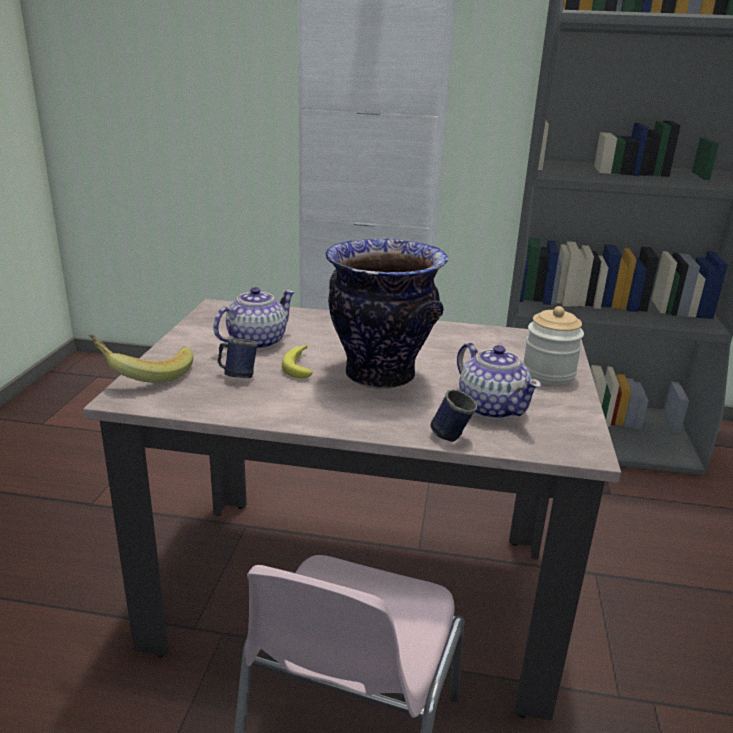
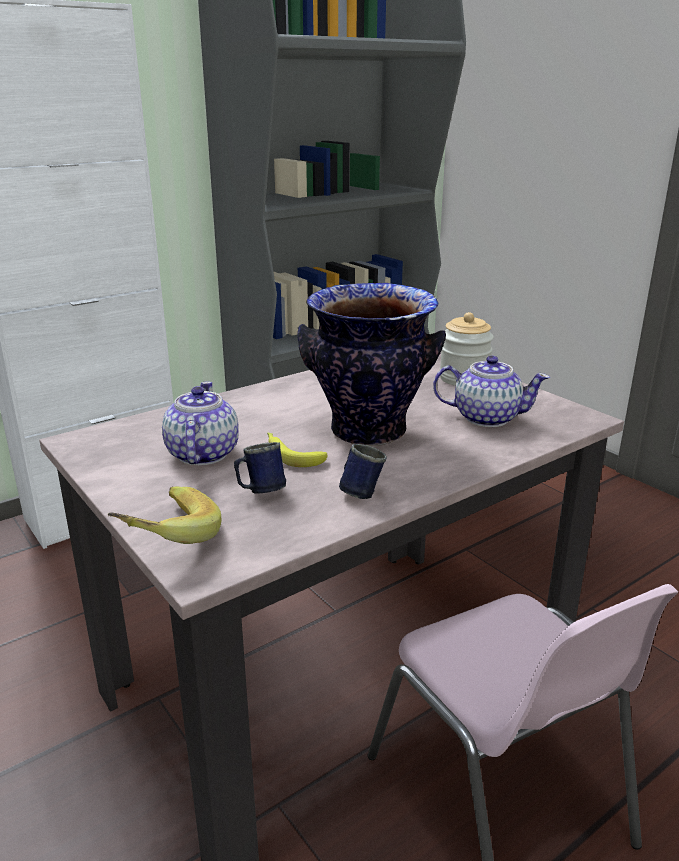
camera: 45 degrees left, 0 degrees up
(452, 434) = (506, 447): blue mug -> blue mug (359, 491)

